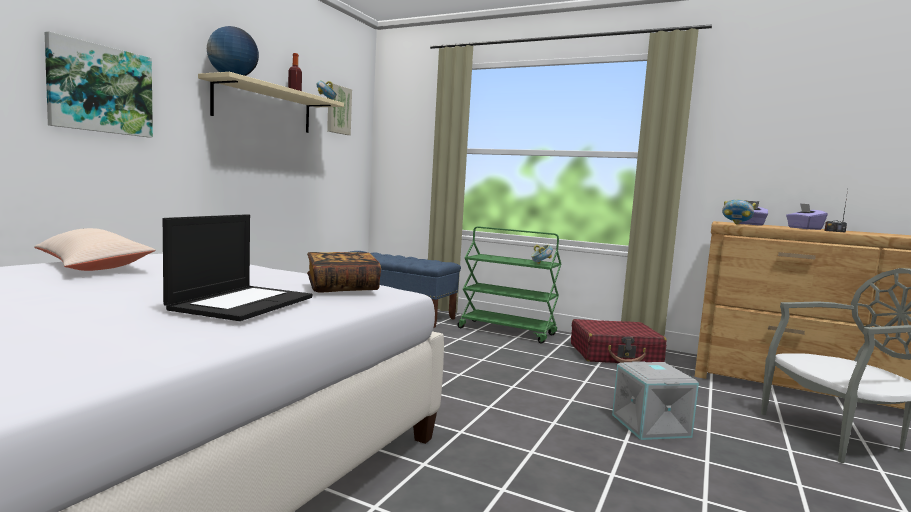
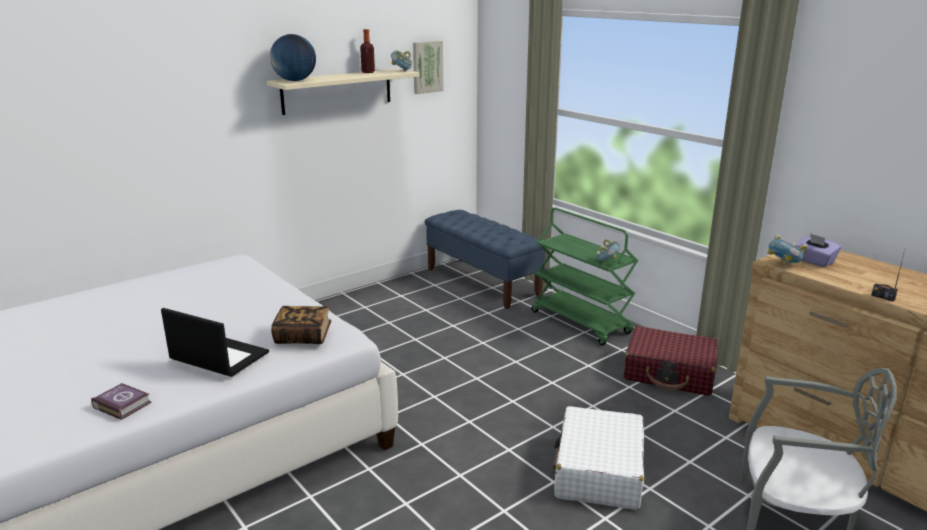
camera: 25 degrees right, 15 degrees up
(92, 265) = (173, 284): beige pillow -> none
(100, 89) = (185, 121): picture -> none
(119, 349) = (122, 404): none -> book
(243, 303) = (218, 356): laptop -> laptop turned 105 degrees counterclockwise
(652, 426) = (598, 471): grey storage box -> white suitcase
(804, 228) = (868, 280): purple tissue box -> none

